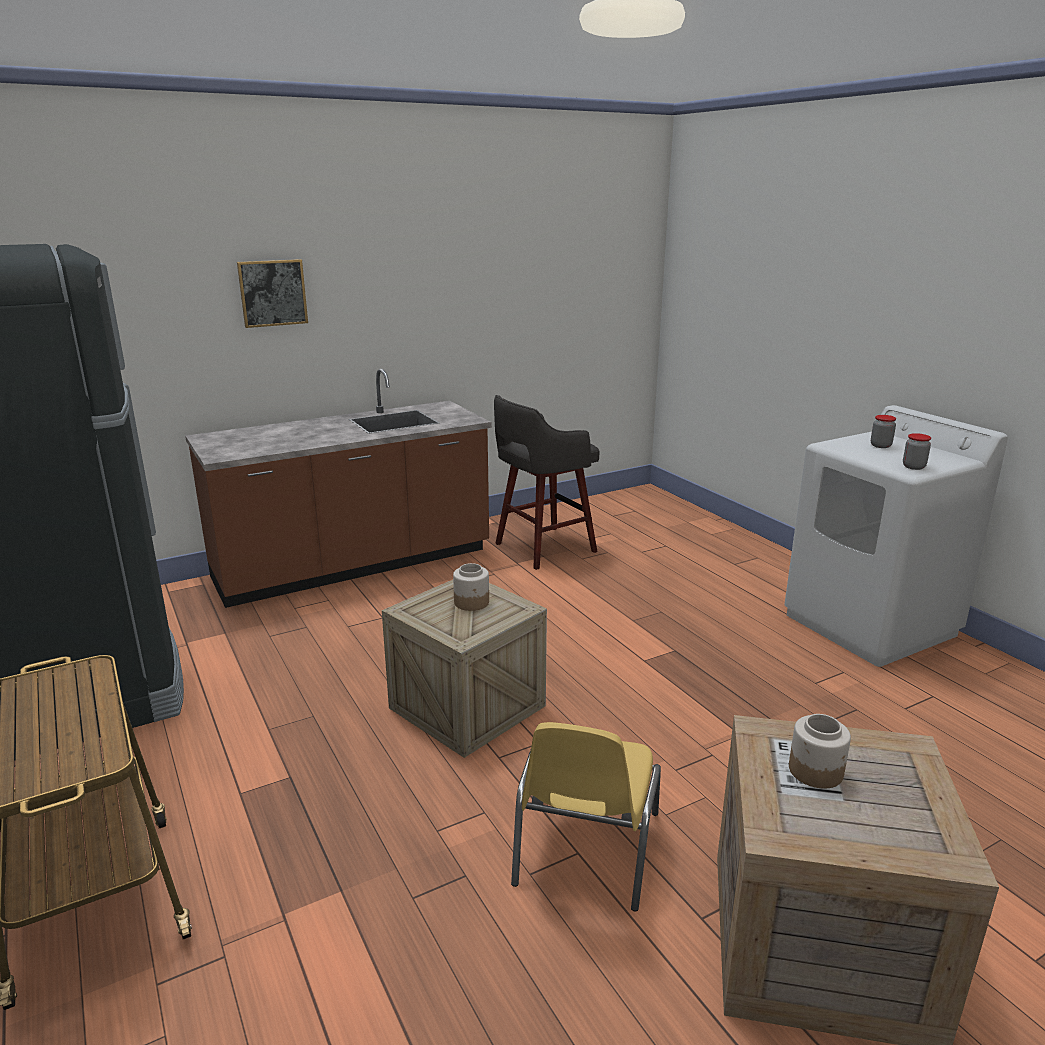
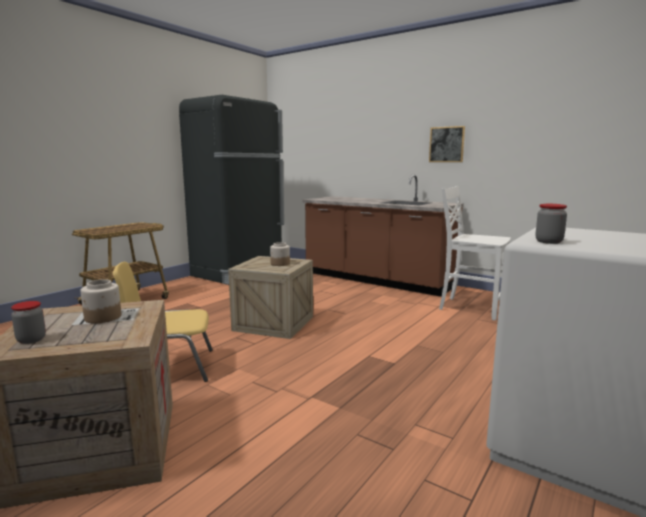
camera: 65 degrees right, 10 degrees down
(273, 293) = (375, 132): picture -> picture (446, 144)
(542, 548) = (470, 308): grey stool -> white chair
(880, 446) = (597, 235): jar -> jar (31, 339)

